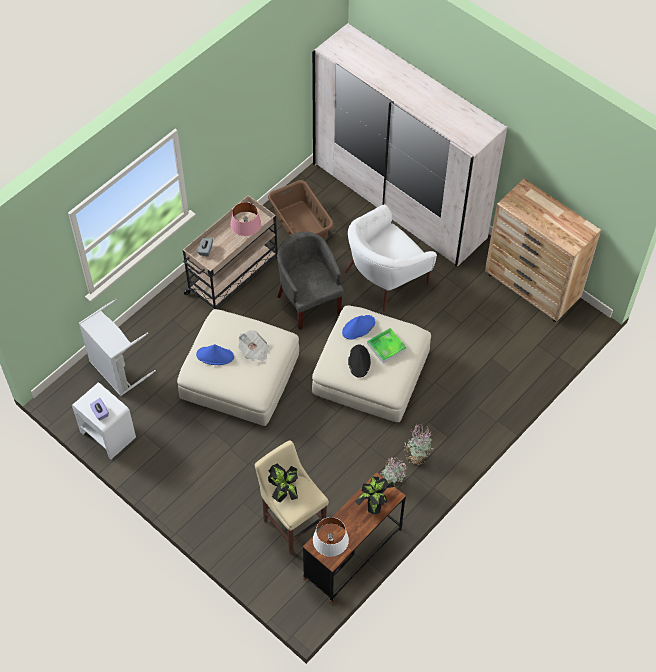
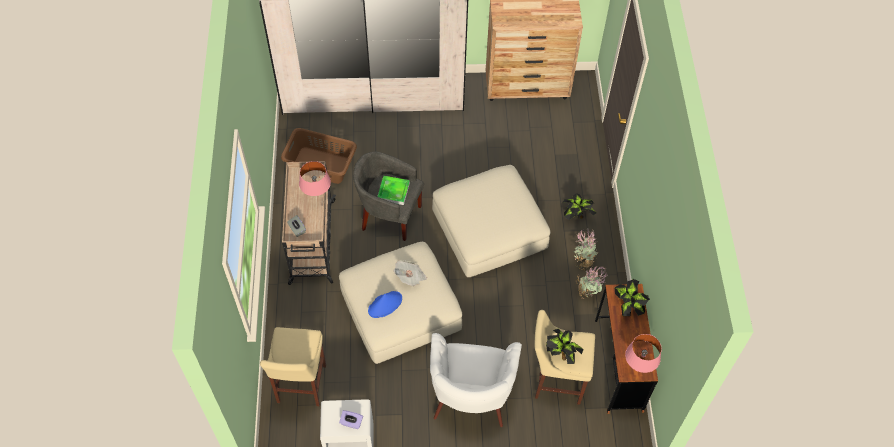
camera: 45 degrees left, 0 degrees up
(116, 370) = (300, 386): grey laundry basket -> beige stool
(330, 549) = (638, 366): white table lamp -> pink table lamp
(358, 327) = (464, 199): blue hat -> none
(359, 361) = (492, 222): black hat -> none
(385, 277) = (423, 155): white armchair -> white armchair (471, 393)
(386, 347) = (499, 196): tray -> tray (393, 191)
(452, 419) = (577, 216): none -> potted plant

